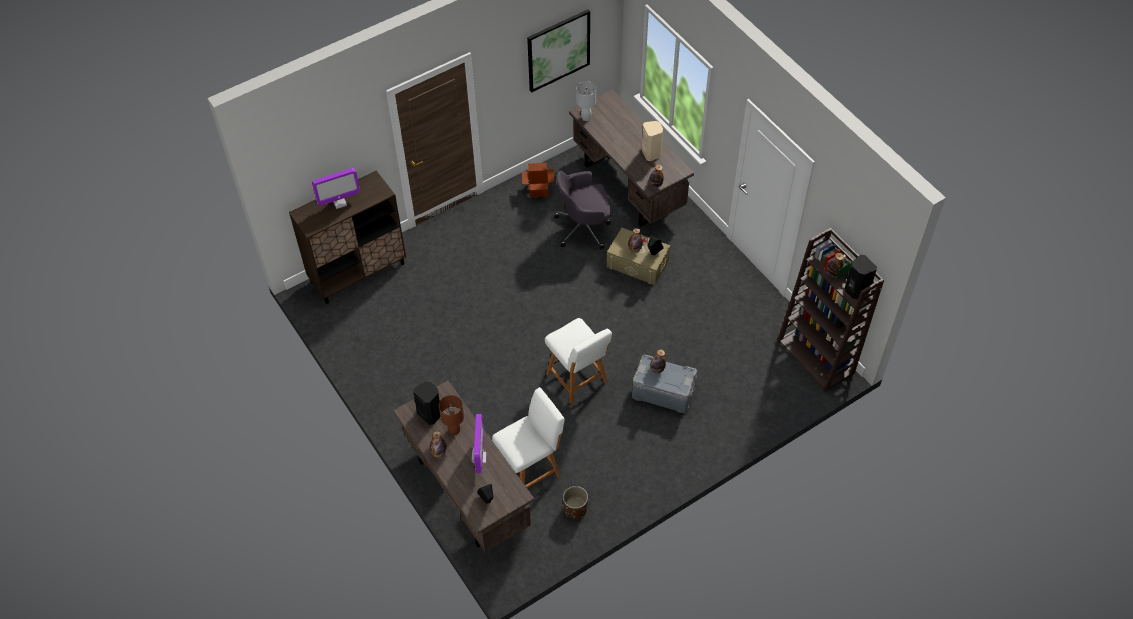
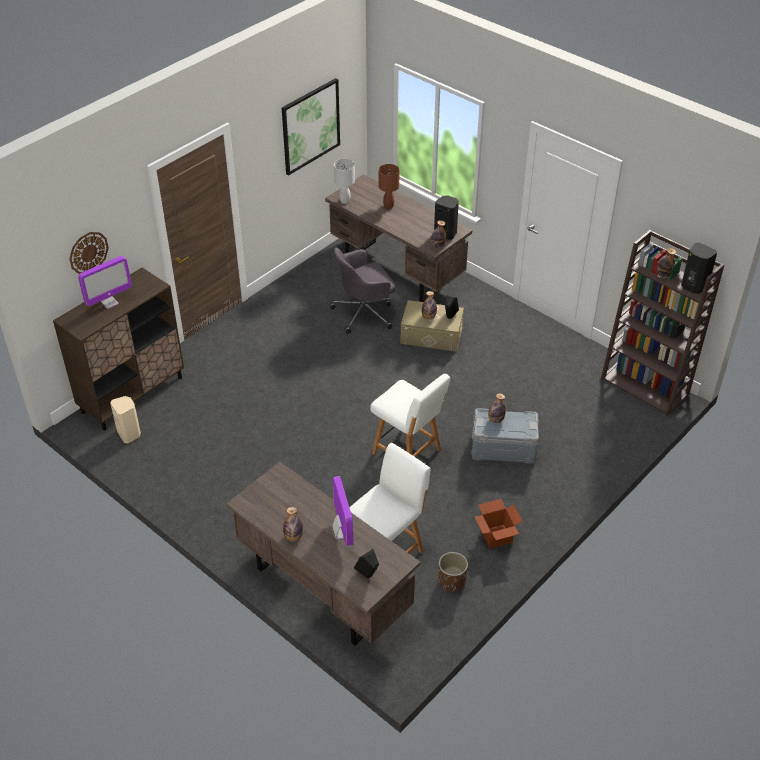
camera: 15 degrees left, 10 degrees down
(325, 159) = (88, 252): none -> wall clock
(430, 414) = (271, 498): black speaker -> black speaker (446, 233)
(454, 430) = (303, 510): brown table lamp -> brown table lamp (388, 206)
(538, 190) = (305, 287): cardboard box -> cardboard box (496, 536)
(652, 153) = (423, 220): beige speaker -> beige speaker (129, 434)

